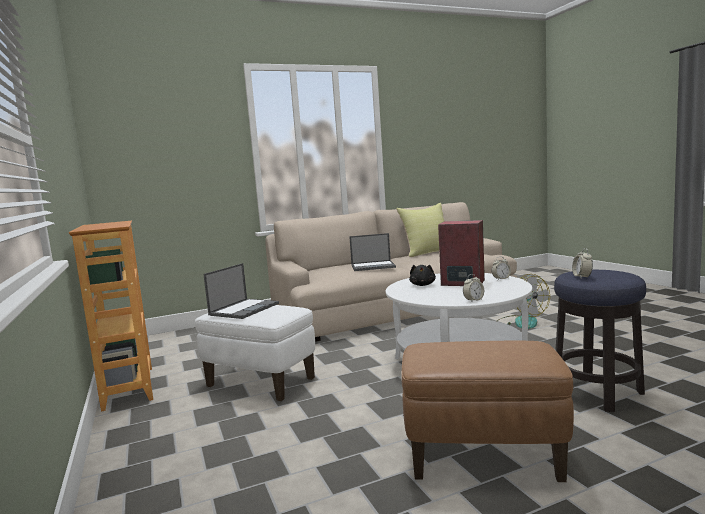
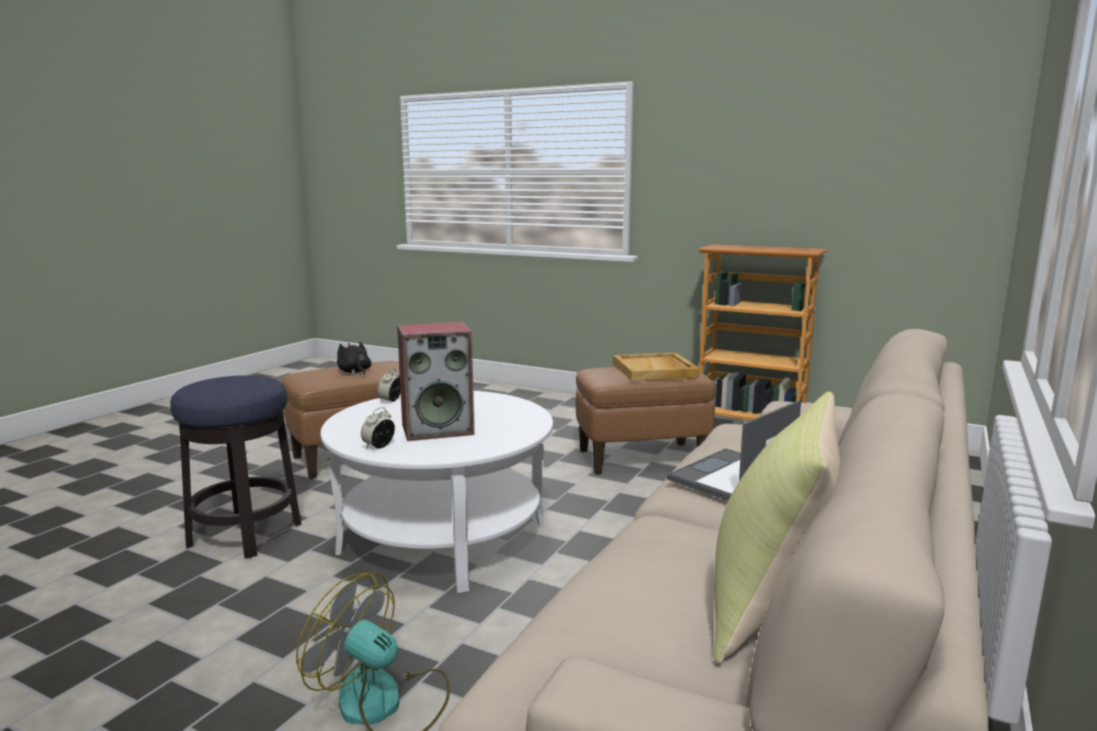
camera: 140 degrees right, 5 degrees up
(244, 309) = (655, 370): laptop -> beige tray
(261, 382) = (640, 458): white ottoman -> brown ottoman
(422, 285) = (495, 417): black plush toy -> black plush toy (354, 372)
(582, 277) = (251, 379): alarm clock -> none

